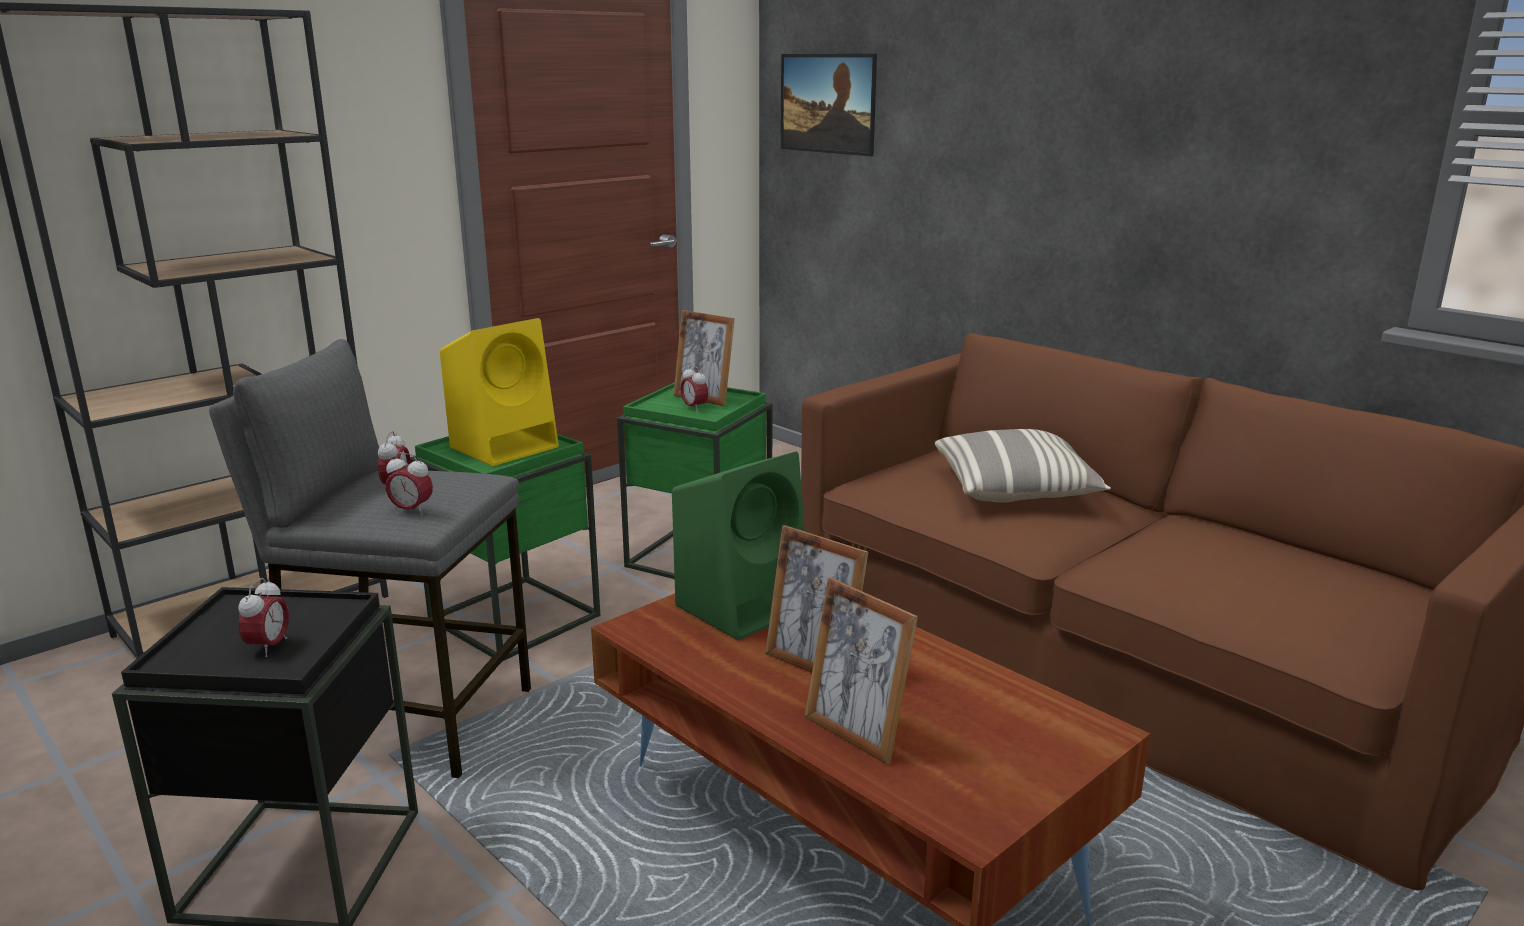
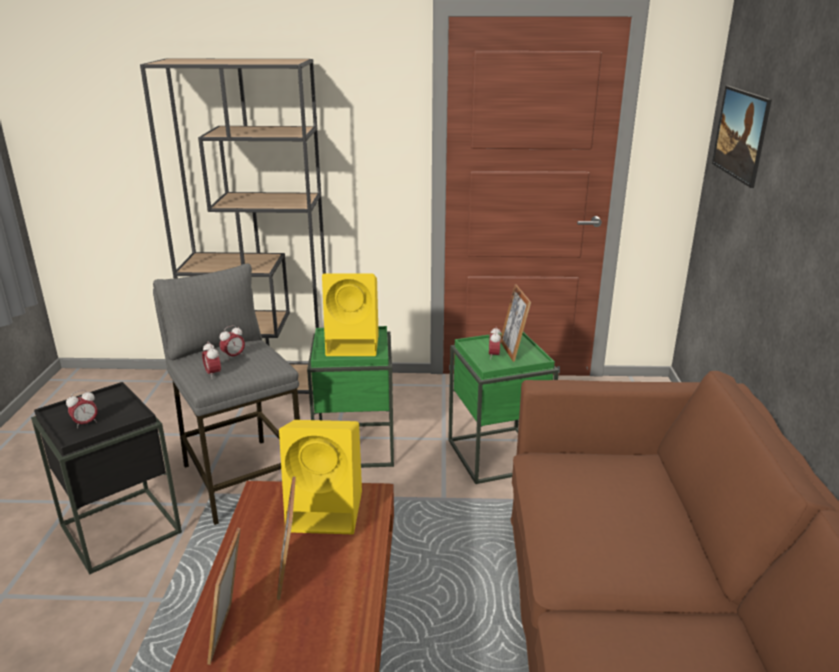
camera: 45 degrees right, 5 degrees up
(744, 605) = (327, 511): green speaker -> yellow speaker
(1016, 490) = (636, 521): pillow -> none

